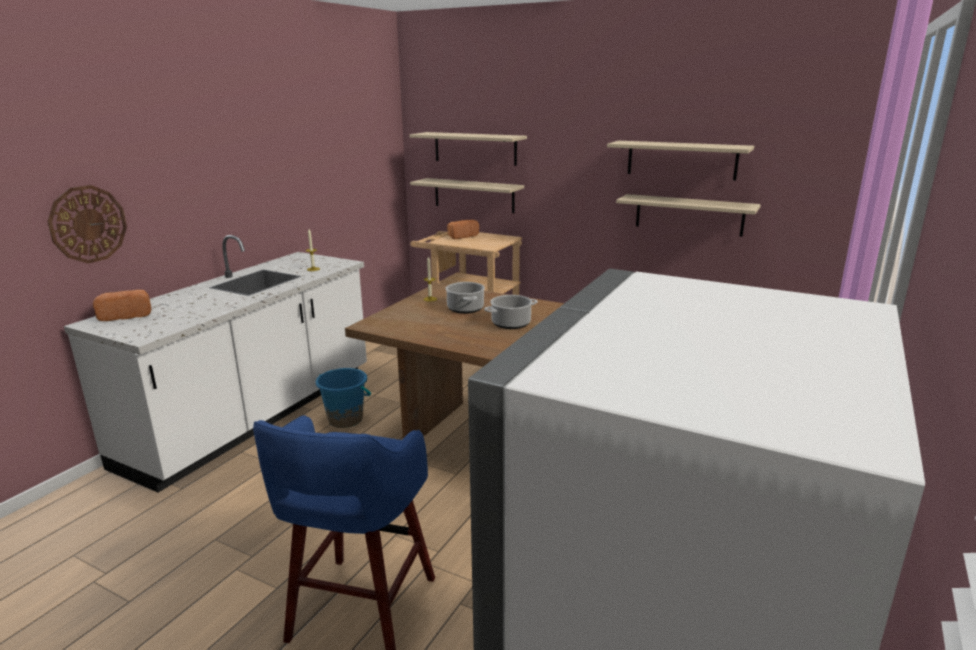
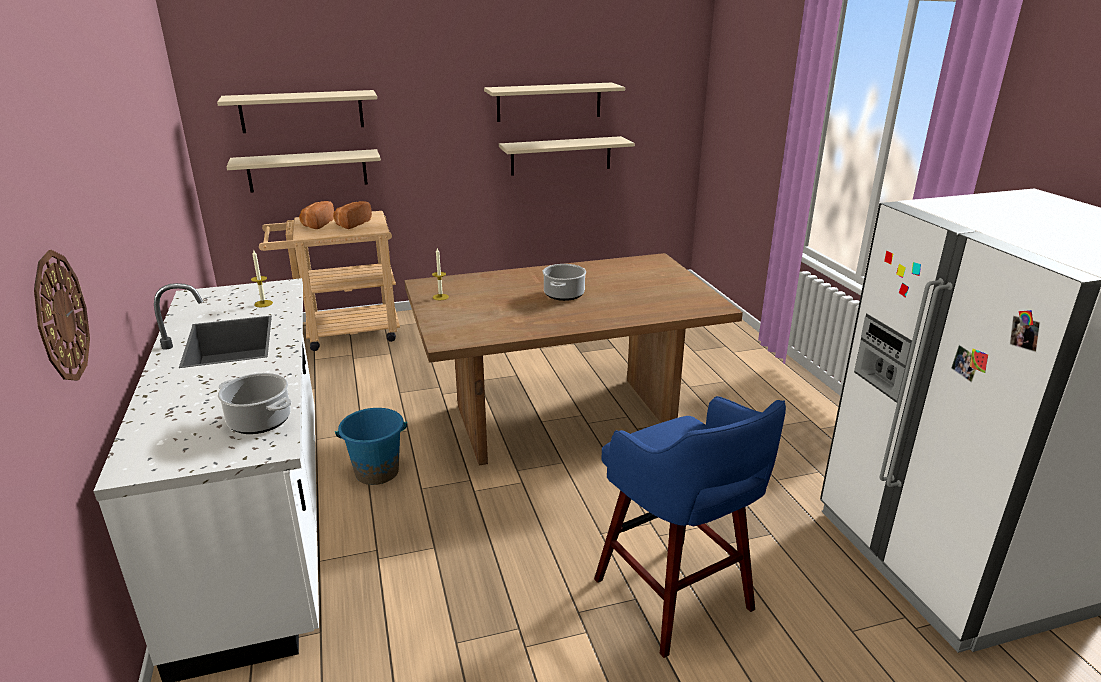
camera: 45 degrees left, 5 degrees up
(126, 315) = (160, 439): bread -> bread (352, 224)
(466, 309) = (496, 295): cooking pot -> cooking pot (260, 421)

